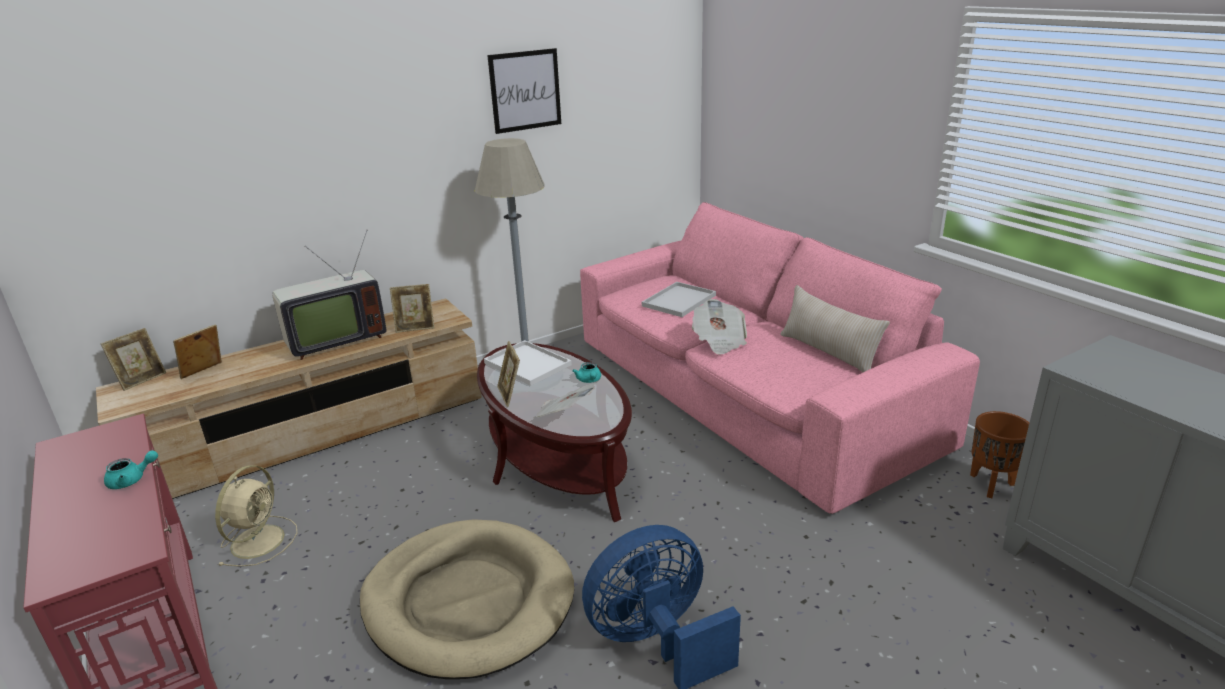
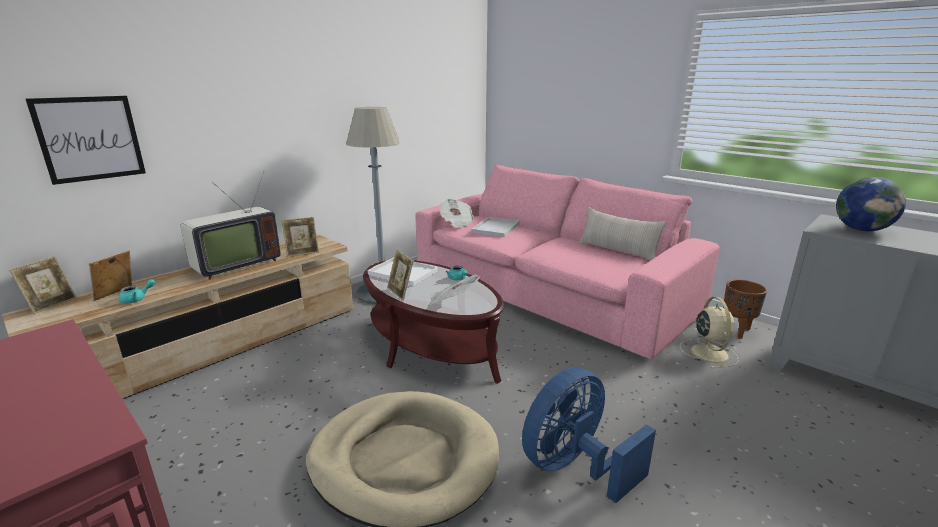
camera: 15 degrees left, 5 degrees down
(132, 480) = (78, 374): turquoise teapot -> turquoise teapot (137, 299)
(259, 540) = (187, 437): beige fan -> beige fan (708, 352)
(525, 90) = (376, 76): picture -> picture (90, 138)
(719, 341) = (540, 248): newspaper -> newspaper (456, 223)
(1139, 372) = (861, 230): none -> globe

